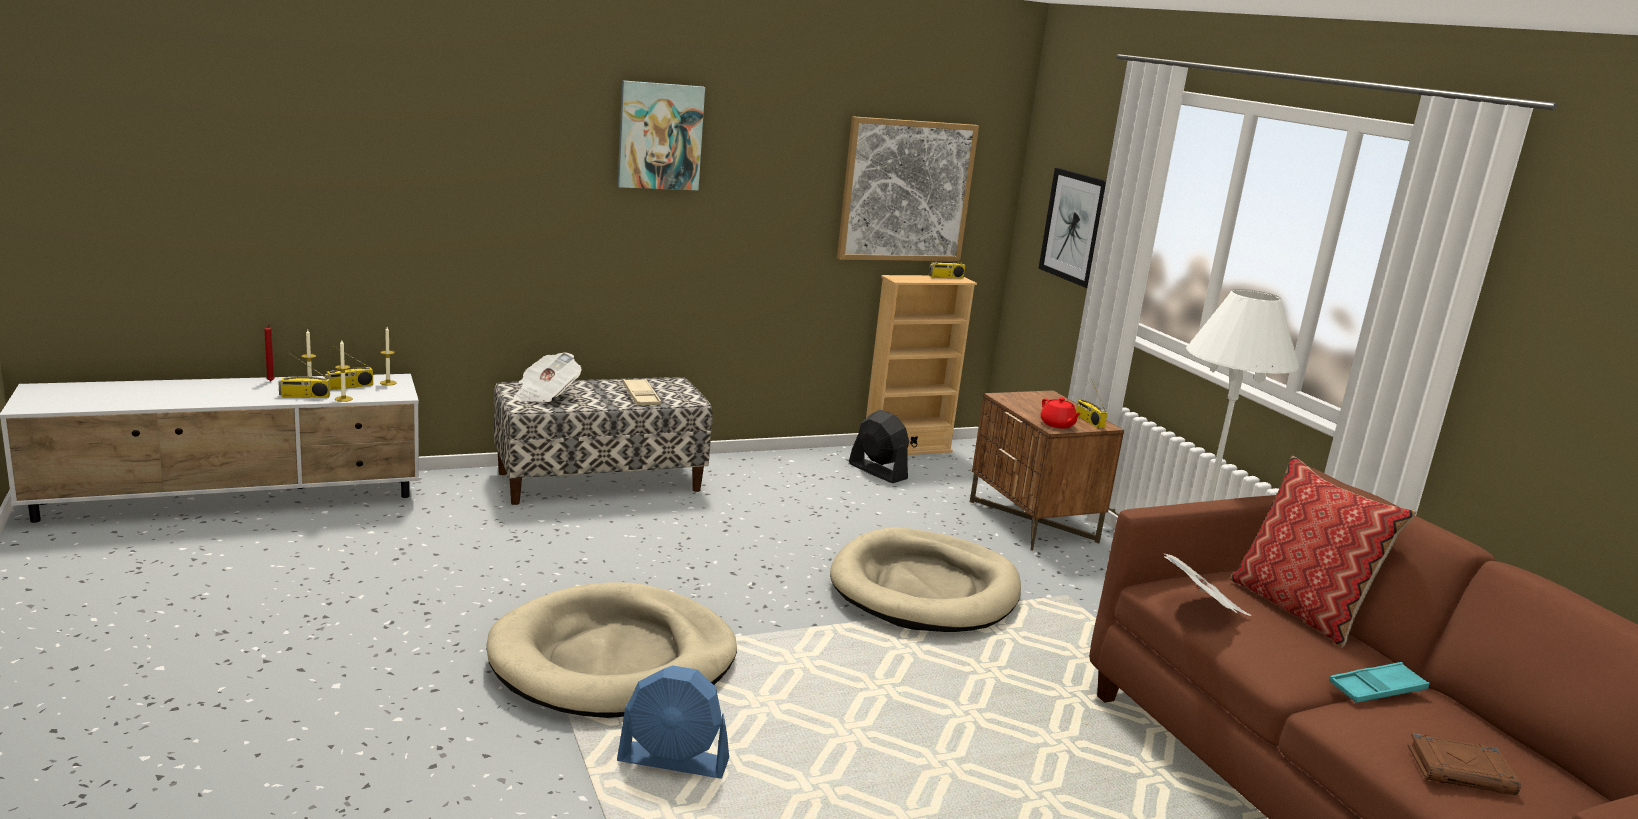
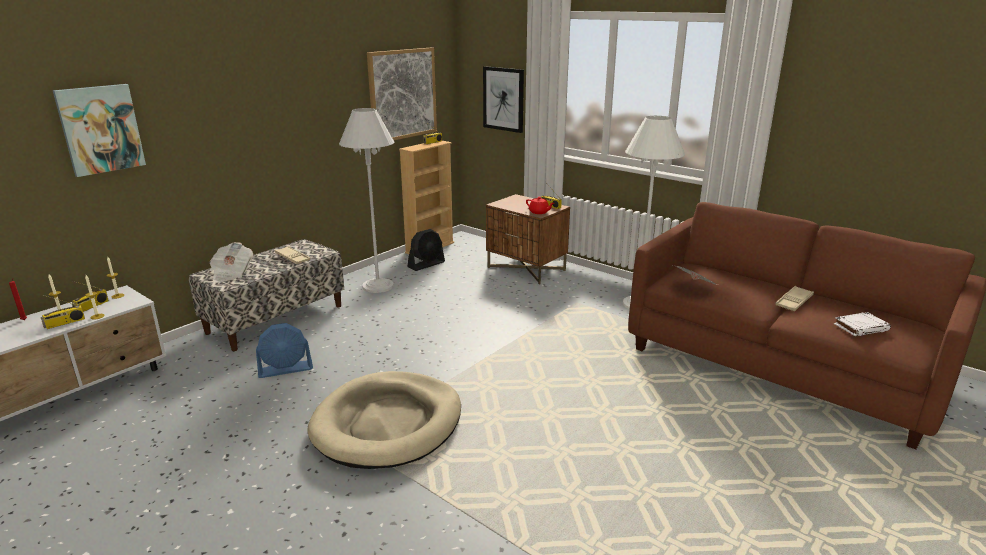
camera: 25 degrees left, 5 degrees up
(660, 136) = (257, 83): picture -> picture (100, 129)
(673, 761) = (476, 469): blue fan -> blue fan (286, 369)
(777, 480) = (378, 286): none -> white floor lamp
(877, 471) = (426, 264): black fan -> black fan turned 120 degrees clockwise
(925, 589) = (510, 322): beige dog bed -> none
(1300, 609) = (730, 274): pillow -> none
(1377, 689) = (794, 302): turquoise tray -> beige tray
(1461, 771) = (861, 327): brown book -> white book

